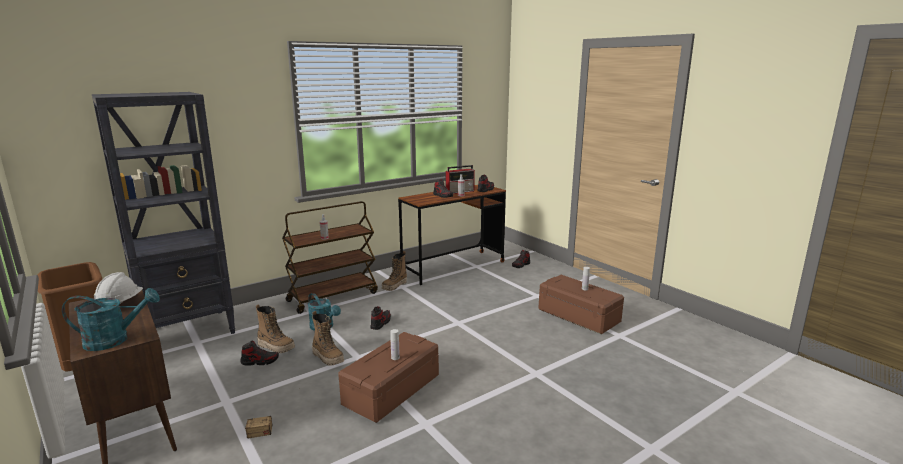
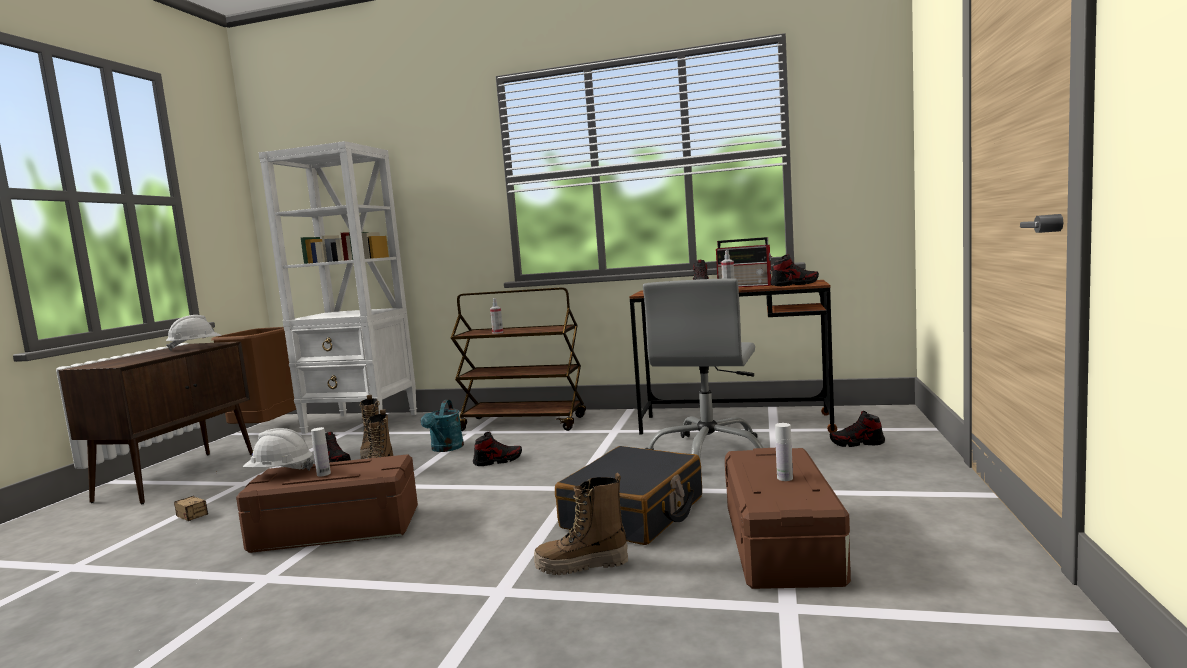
camera: 50 degrees right, 10 degrees down
(115, 340) = (109, 364): turquoise watering can -> none
(189, 332) = (361, 423): black bookcase -> white bookcase
(363, 368) = (280, 472): none -> white hard hat
(394, 286) = (607, 428): boot -> boot (582, 566)
(476, 286) = (709, 453): none -> grey office chair
(509, 324) = (634, 513): none -> black suitcase

